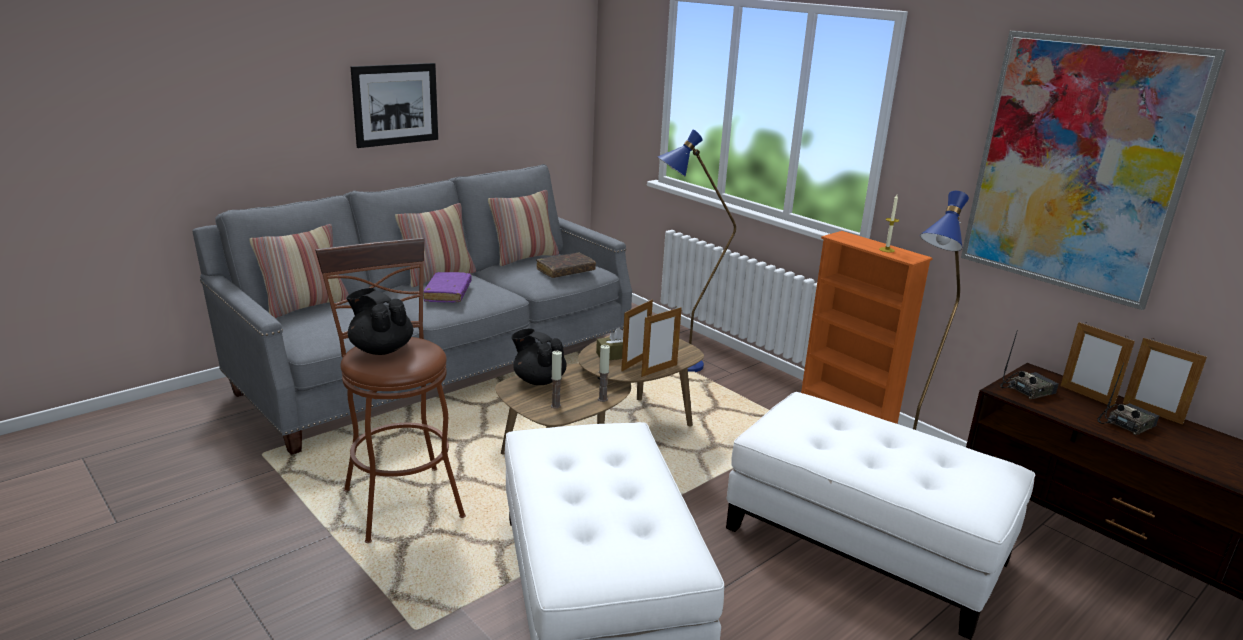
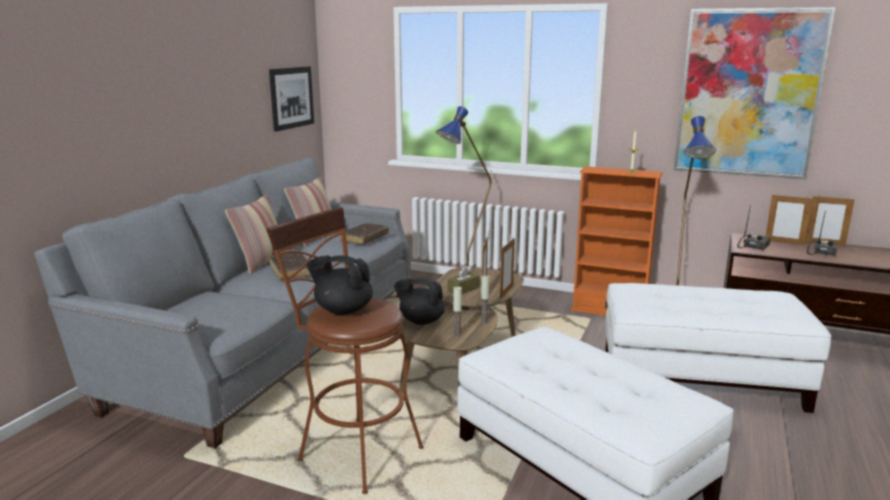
camera: 25 degrees left, 5 degrees down
(305, 306) = (170, 307): pillow -> none
(395, 104) = (189, 113): picture -> picture (292, 97)
(448, 293) = (291, 271): purple book -> brown book

